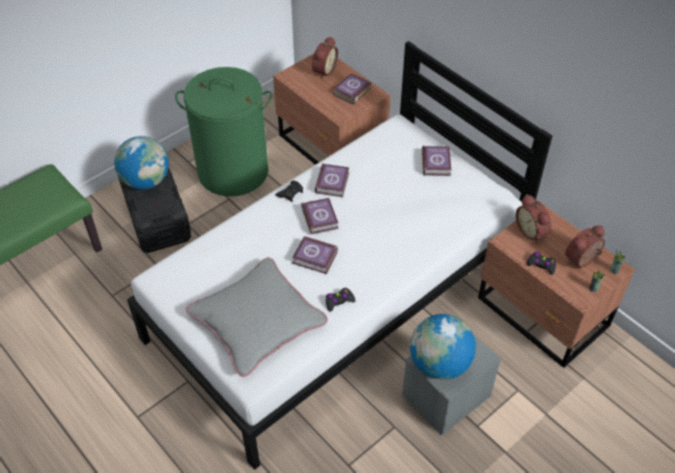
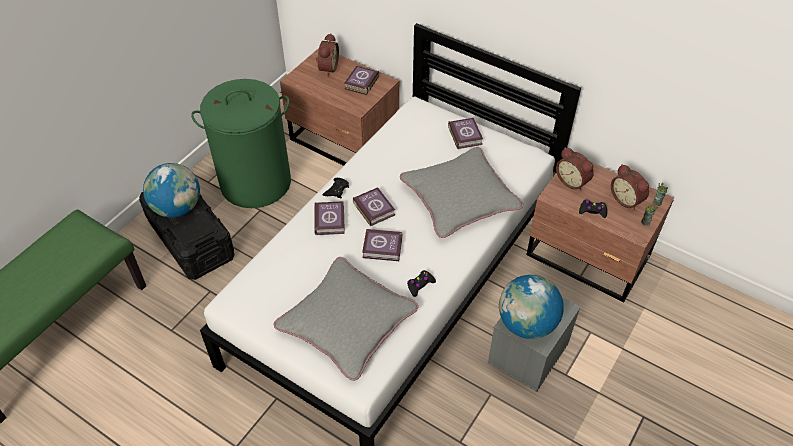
camera: 15 degrees left, 0 degrees up
(333, 182) = (374, 172): book -> book (330, 220)
(408, 224) = (459, 198): none -> grey pillow
(582, 261) = (627, 199): alarm clock -> alarm clock turned 75 degrees counterclockwise

